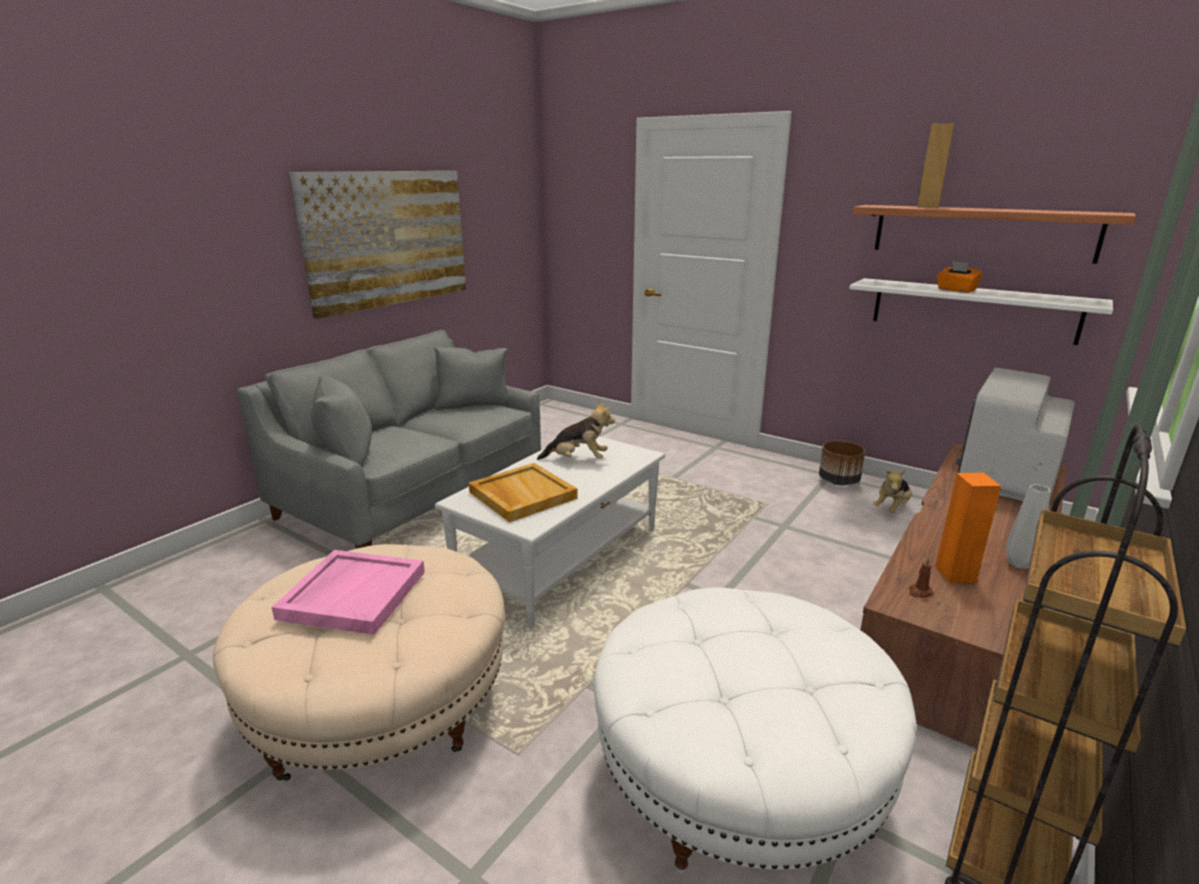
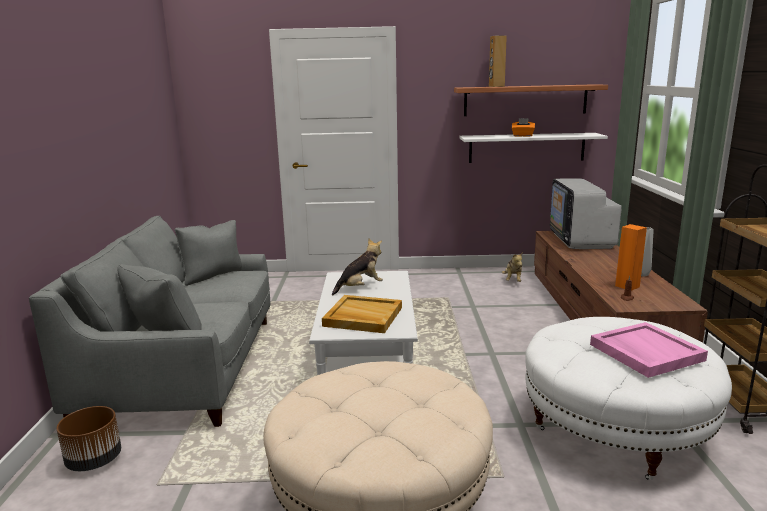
camera: 35 degrees left, 5 degrees down
(353, 594) = (368, 403): pink tray -> pink tray (645, 352)
(387, 239) = (100, 135): picture -> none
(839, 481) = (469, 274): brown planter -> brown planter (95, 461)

